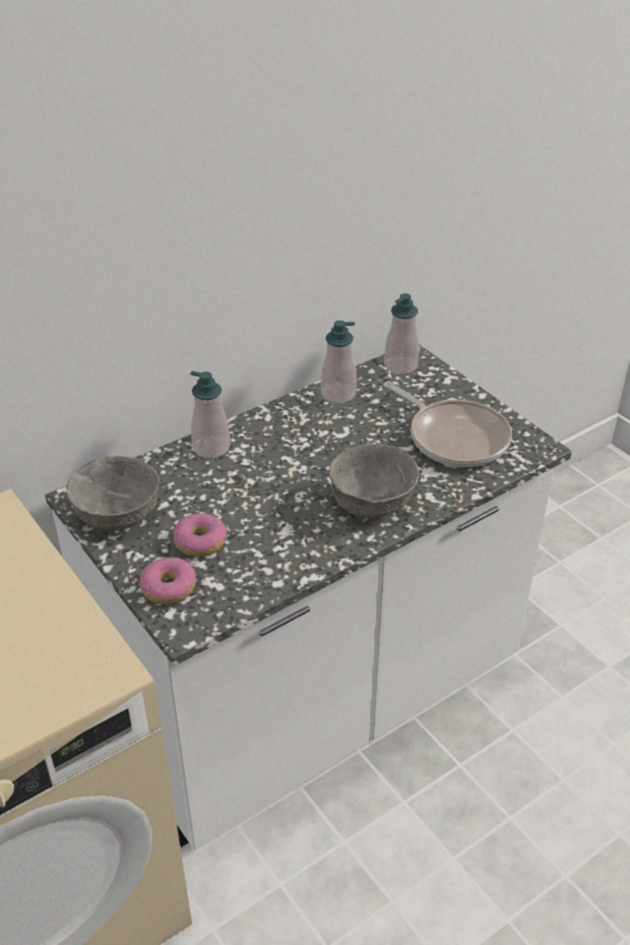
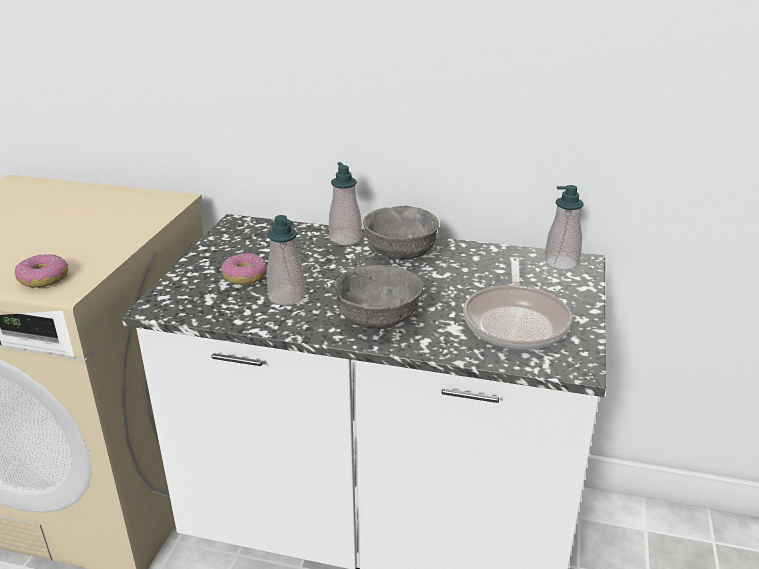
camera: 50 degrees right, 10 degrees down
(116, 516) = (234, 240): grey bowl -> grey bowl (400, 253)
(169, 588) = (186, 286): donut -> donut (43, 279)
(338, 394) = (480, 254): soap dispenser -> soap dispenser (287, 297)

